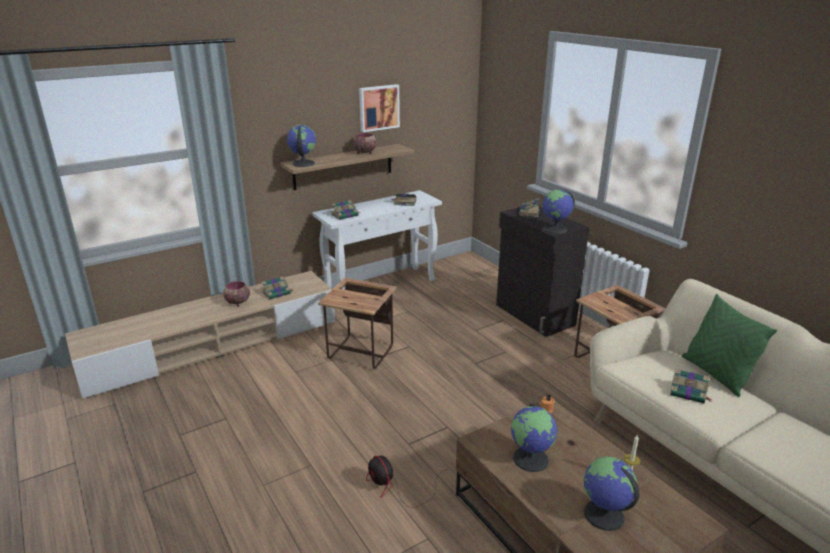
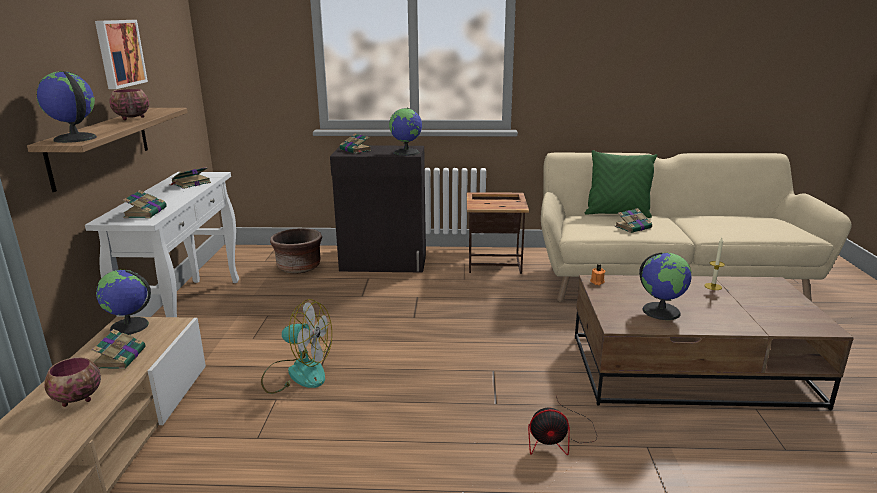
camera: 55 degrees left, 5 degrees down
(362, 353) = (297, 373): side table -> fan
(479, 289) = (299, 267): none -> brown planter
(603, 515) = (750, 309): globe -> globe (129, 327)

